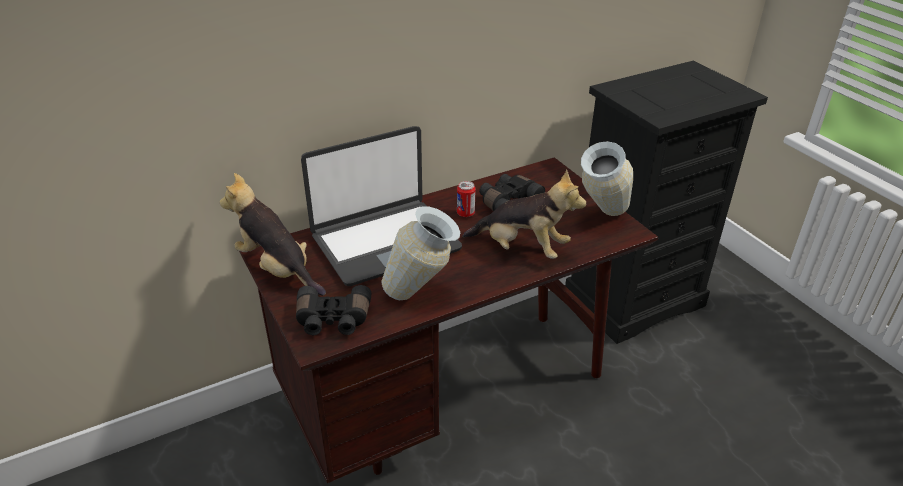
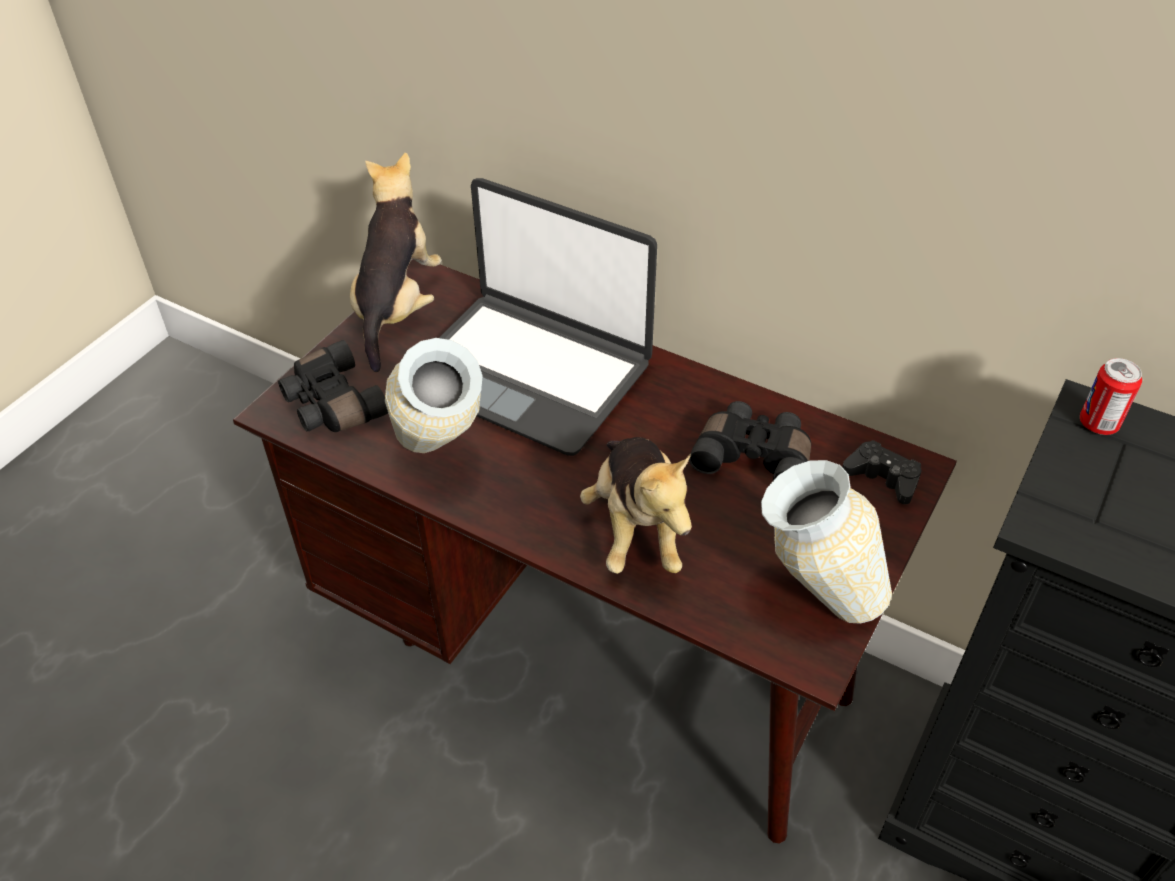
camera: 60 degrees right, 10 degrees up
(465, 213) = (674, 422): can -> can (1098, 424)
(549, 176) = (882, 478): none -> black game controller

